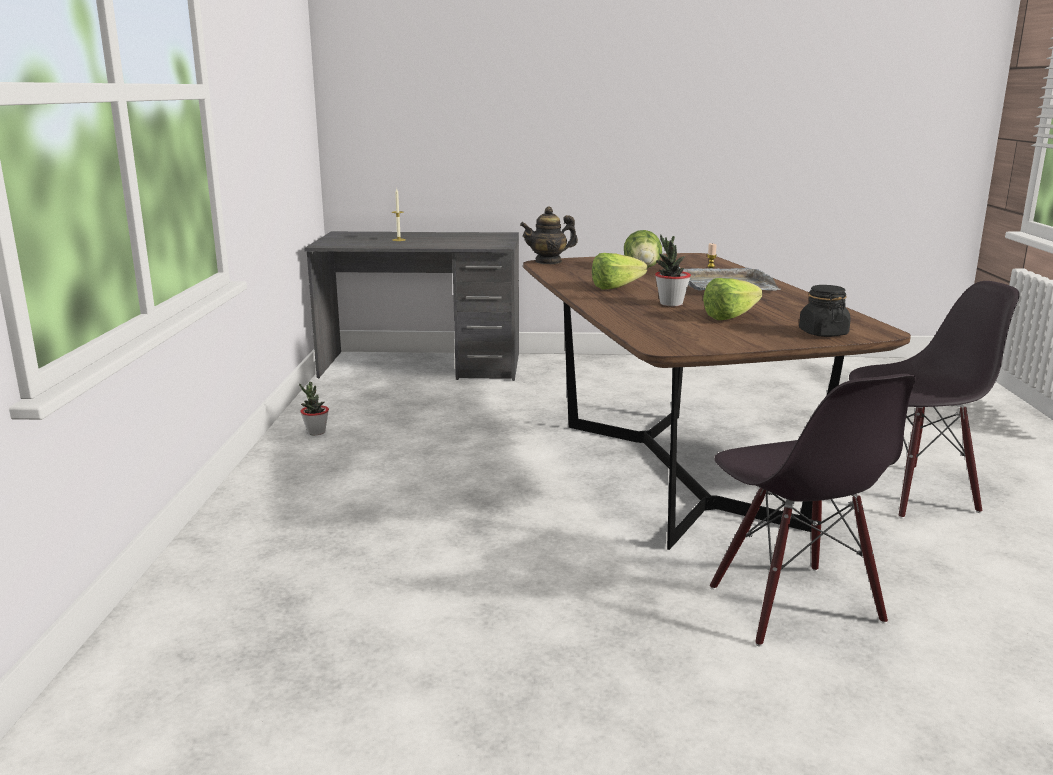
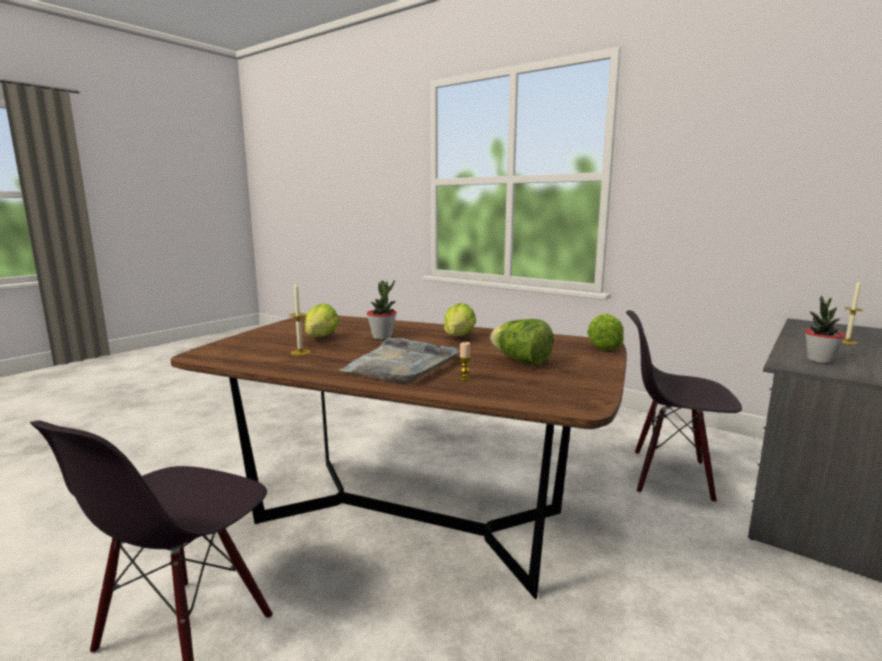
camera: 125 degrees right, 5 degrees down
(316, 432) = (623, 421): potted plant -> potted plant (819, 360)
(548, 261) = (604, 345): teapot -> lettuce
(778, 310) = (300, 352): none -> candle
(793, 605) = (230, 472): black chair -> black chair (670, 476)
(822, 333) = (238, 344): black jar -> none

